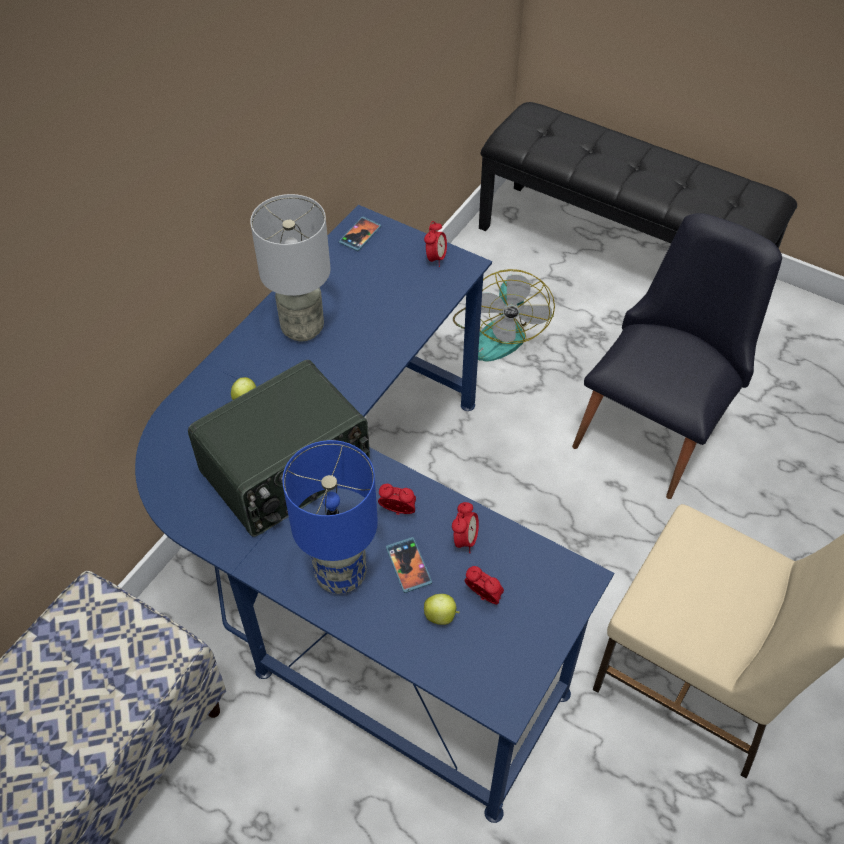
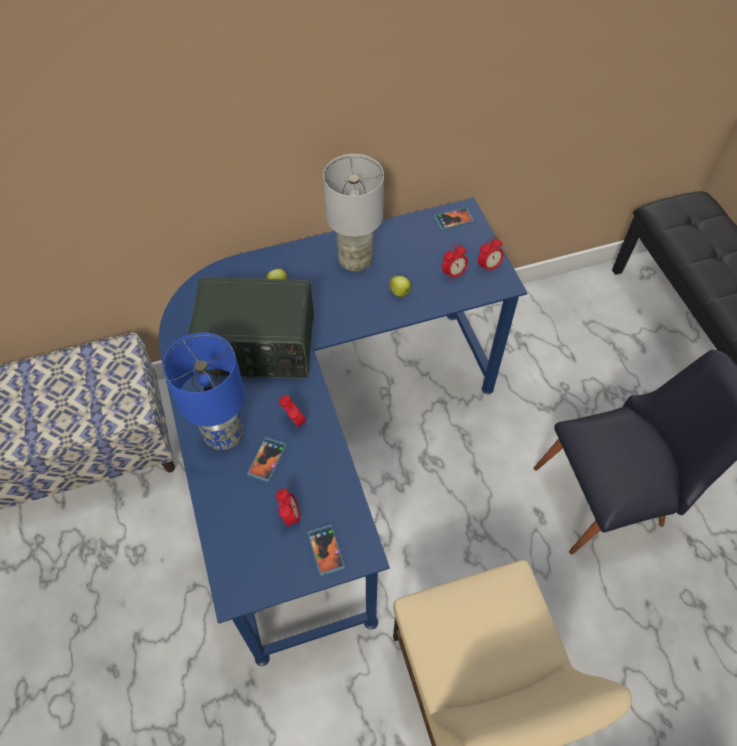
camera: 40 degrees right, 5 degrees up
(441, 616) = (254, 507): apple -> apple (400, 293)
(465, 540) = (316, 470): alarm clock -> alarm clock (453, 274)
(498, 331) = (557, 352): fan -> none
(546, 602) = (326, 550): none -> phone

